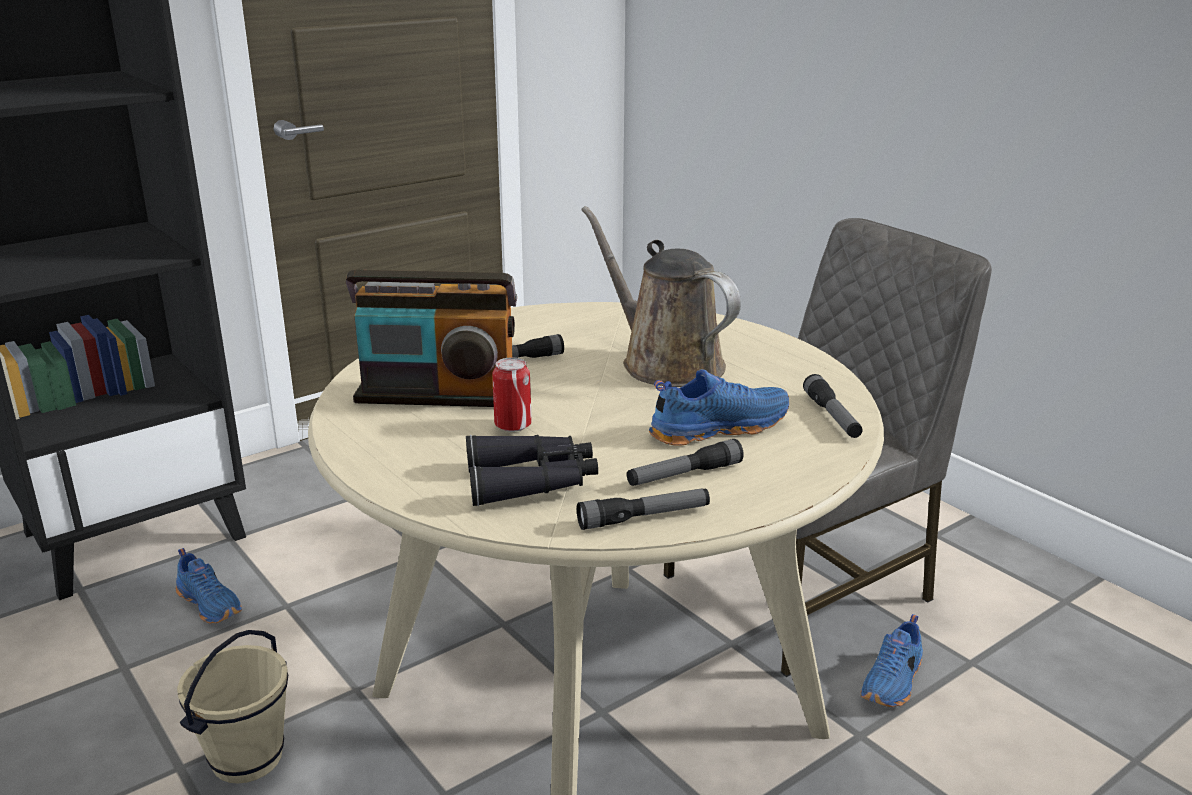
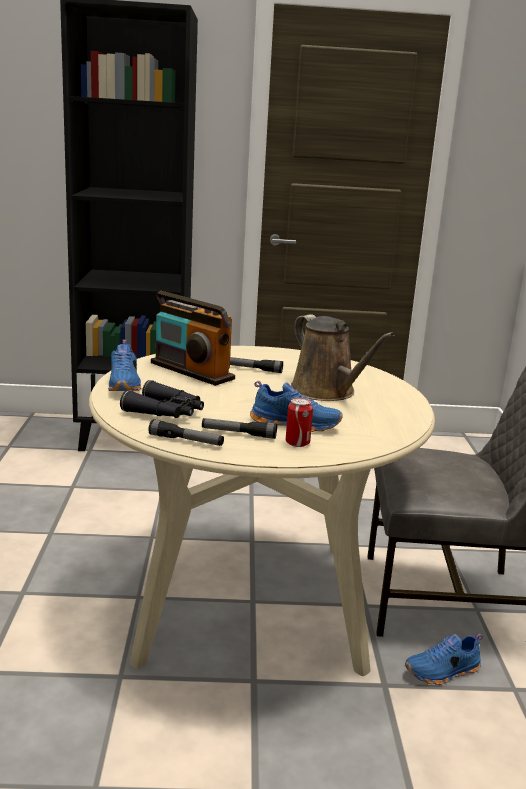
camera: 35 degrees right, 5 degrees down
(211, 604) = (132, 476): blue shoe -> blue shoe (125, 384)
(248, 759) = (78, 542): beige bucket -> none
(513, 425) = (200, 391): can -> can (297, 443)
(665, 363) = (327, 392): brown watering can -> brown watering can turned 150 degrees clockwise
(832, 416) = (370, 440): flashlight -> none

